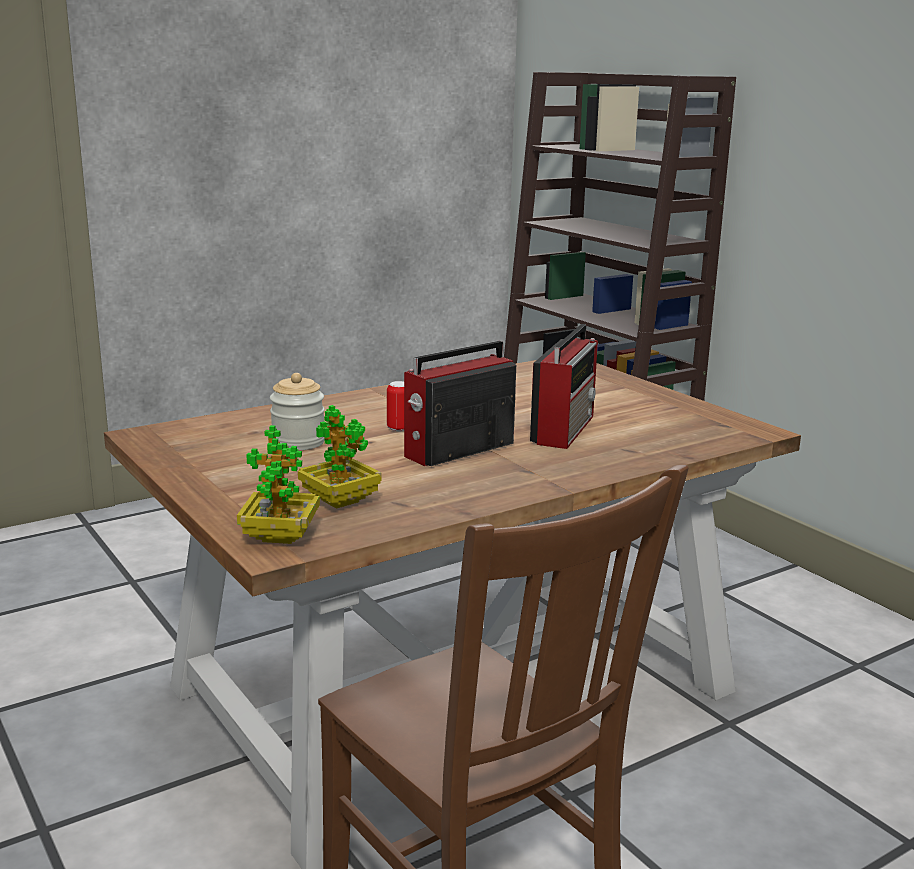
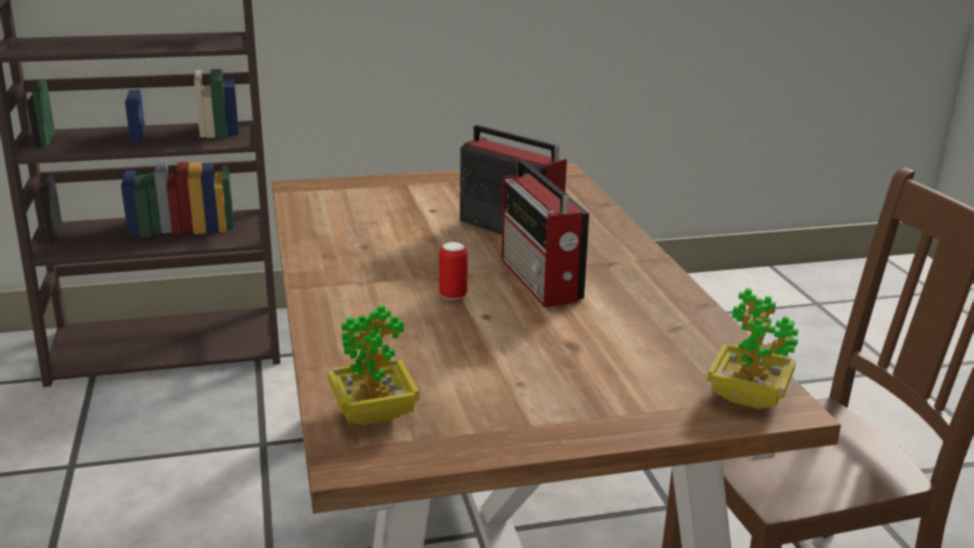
camera: 70 degrees left, 5 degrees up
(298, 442) = (462, 354): jar -> none
(340, 501) = (658, 355): potted plant -> potted plant (374, 414)

